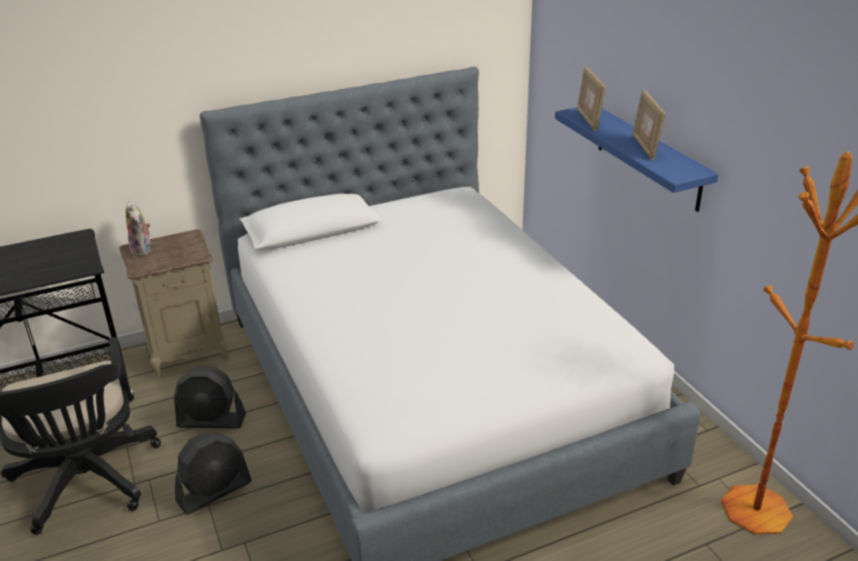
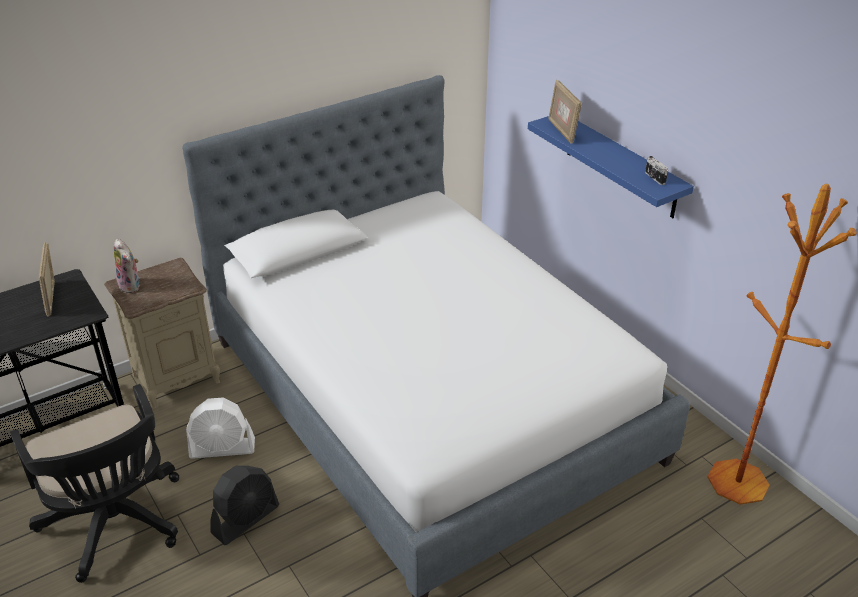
camera: 10 degrees left, 5 degrees up
(212, 421) = (222, 448): black fan -> white fan
(645, 147) = (621, 160): picture frame -> picture frame (53, 298)
(676, 165) = (654, 178): none -> camera

